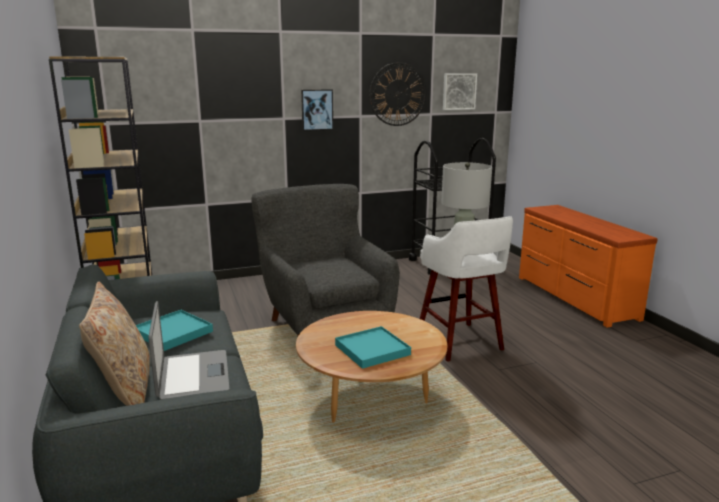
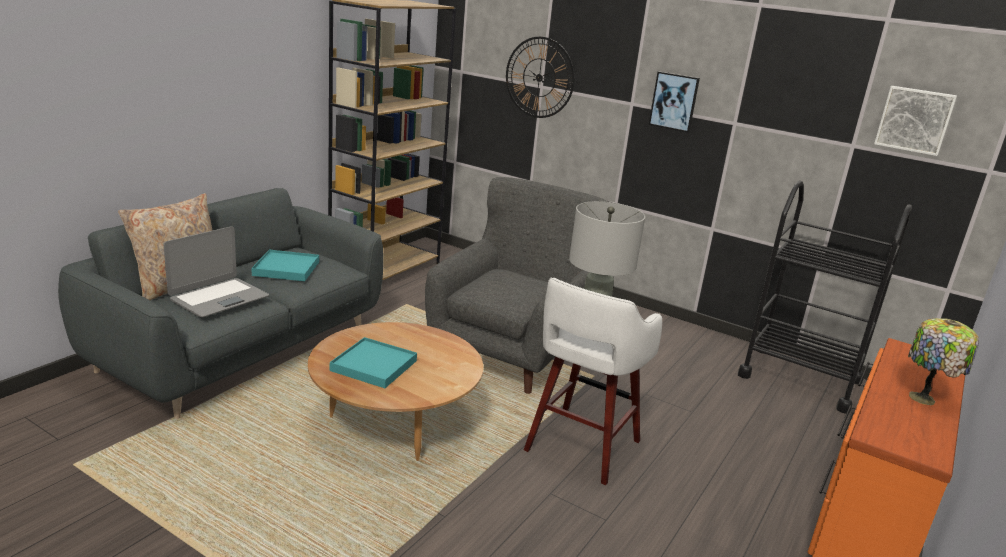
camera: 50 degrees right, 5 degrees up
(398, 94) = (799, 103): wall clock -> wall clock (539, 77)
(590, 221) = (924, 399): none -> table lamp

